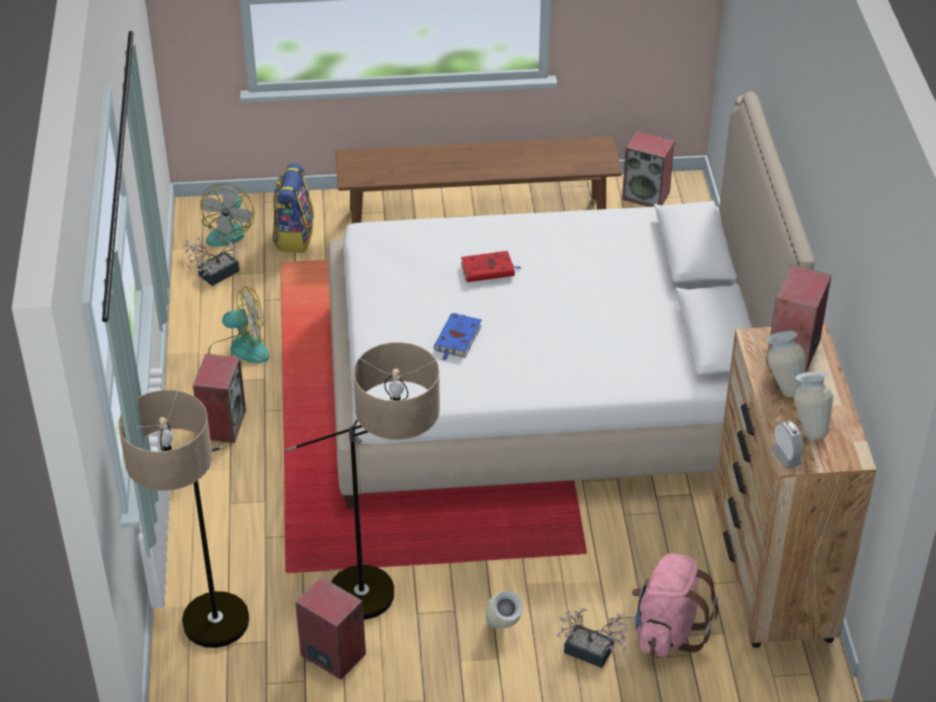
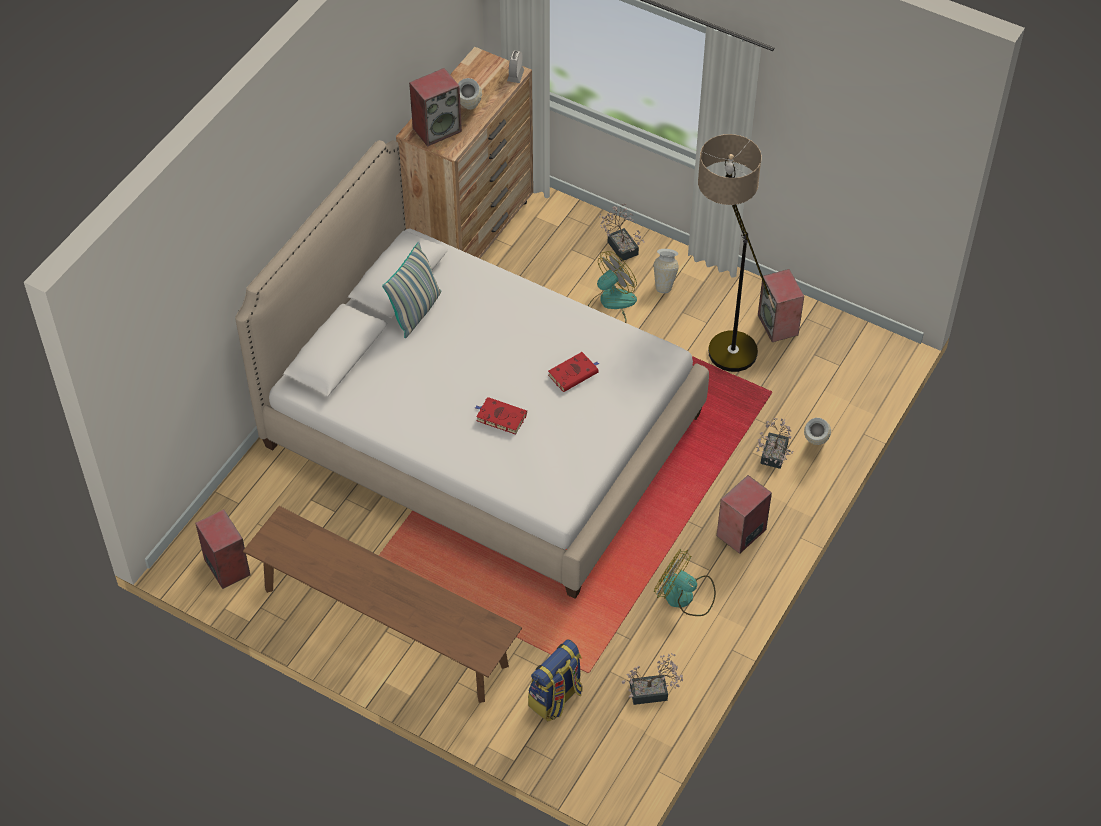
camera: 145 degrees left, 10 degrees up
(207, 642) = (852, 373): floor lamp -> none
(229, 230) = (606, 741): fan -> fan (611, 304)
(239, 507) = (772, 457): none -> potted plant
(457, 339) = (574, 373): blue book -> red book
(667, 319) = (415, 312): none -> pillow
(667, 631) = (566, 234): pink backpack -> none
(809, 426) = (482, 84): vase -> vase (814, 447)

